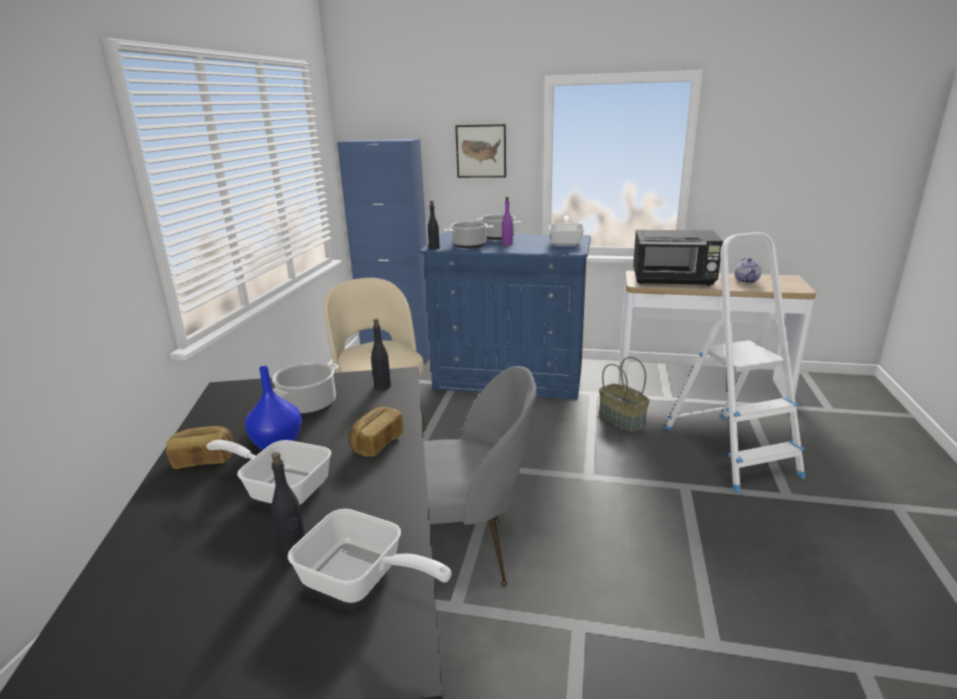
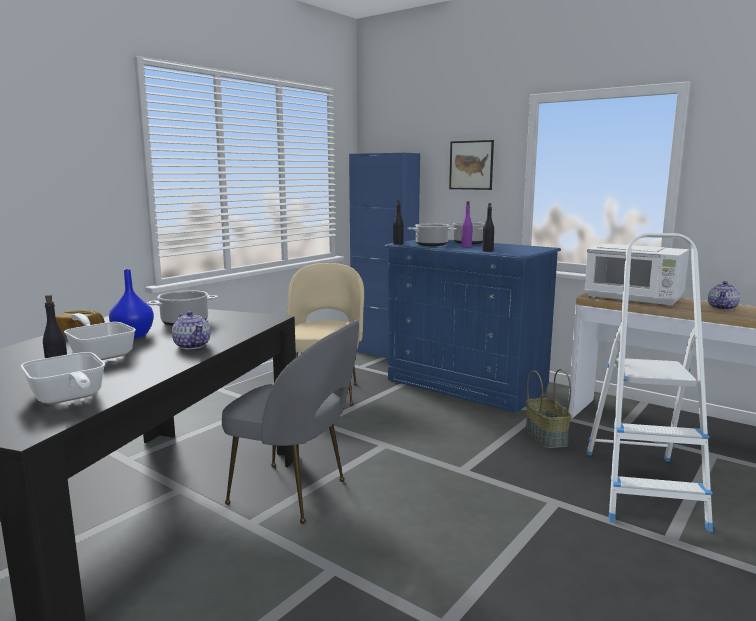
camera: 25 degrees right, 10 degrees down
(376, 443) = (192, 345): bread -> teapot
(382, 386) = (249, 321): black bottle -> black bottle (487, 251)
(566, 241) = (525, 249): frying pan -> none
(673, 280) = (634, 299): black microwave -> white microwave

